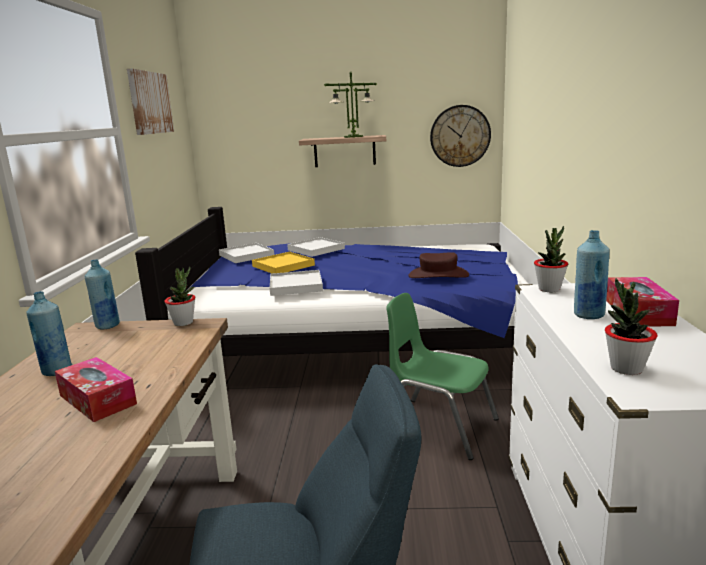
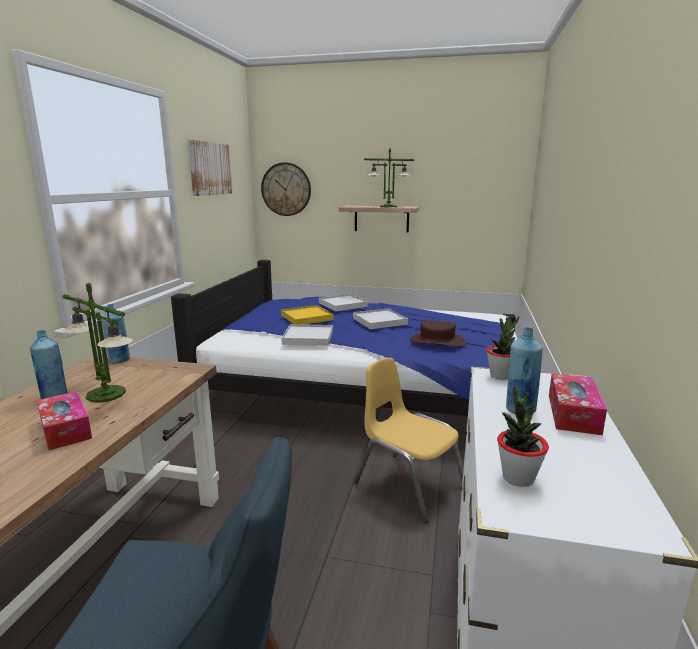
camera: 10 degrees right, 0 degrees up
(118, 360) = (105, 394): none -> table lamp
(183, 322) = (178, 365): potted plant -> none
(246, 255) = (282, 304): white tray -> white tray (380, 321)
(439, 426) = (408, 484): green chair -> yellow chair
(460, 136) = (488, 211): wall clock -> wall clock (286, 189)

